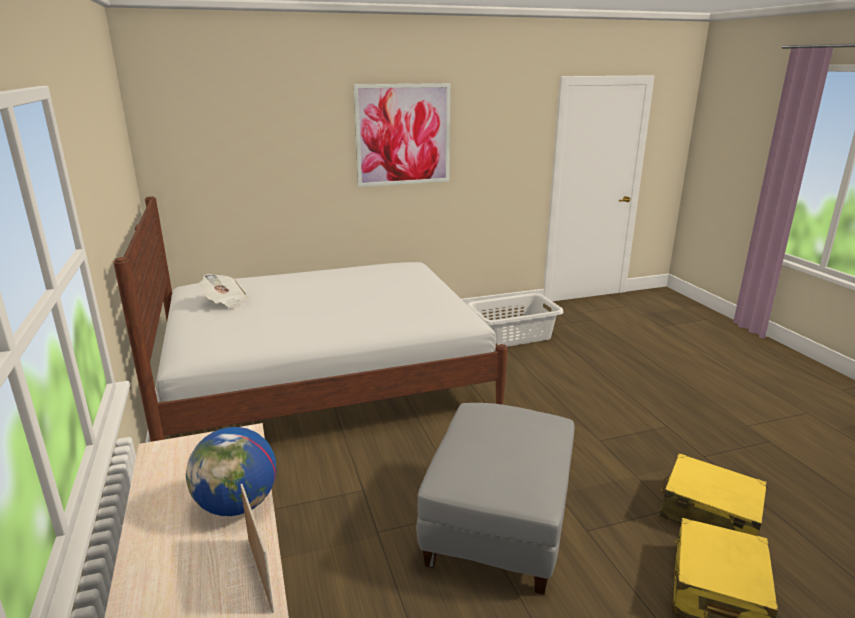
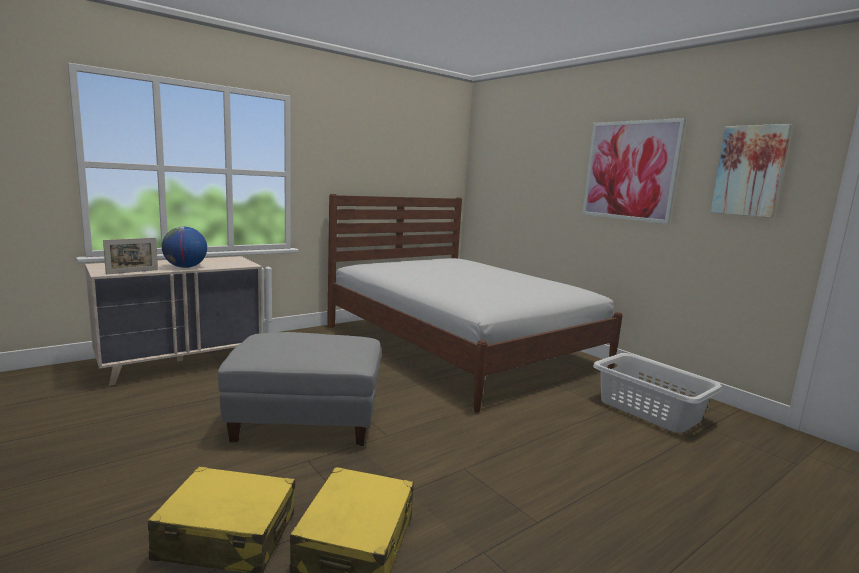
camera: 70 degrees right, 10 degrees down
(225, 302) = (432, 262): newspaper -> none
(503, 128) = (749, 171): none -> picture

